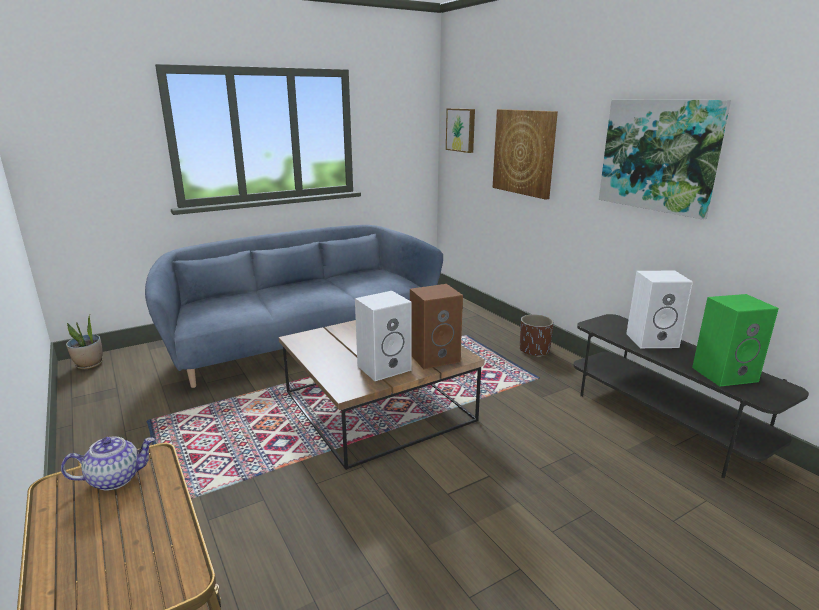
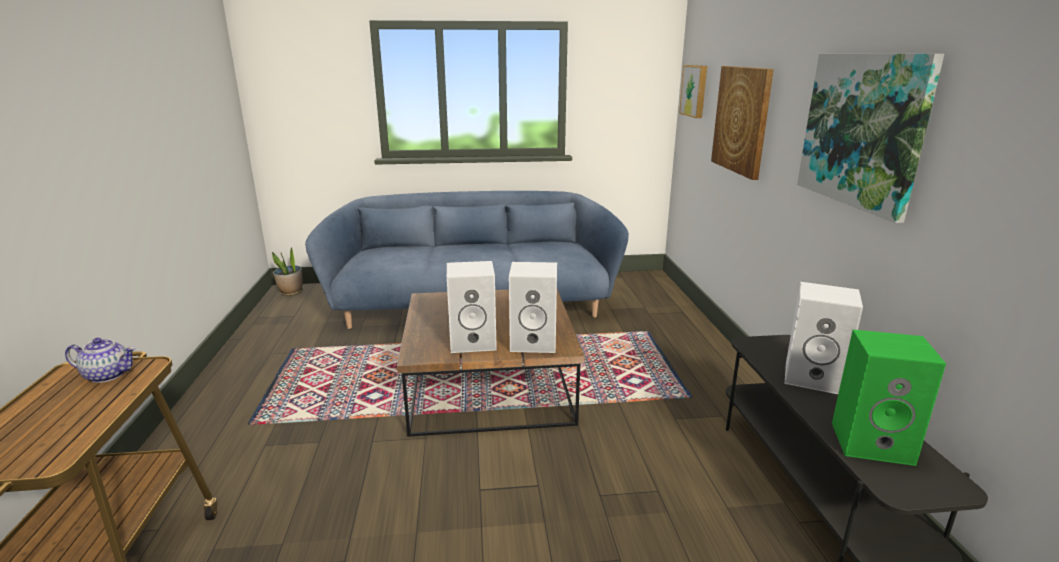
camera: 25 degrees right, 0 degrees up
(435, 357) = (534, 342): brown speaker -> white speaker
(534, 350) = (715, 365): brown planter -> none

